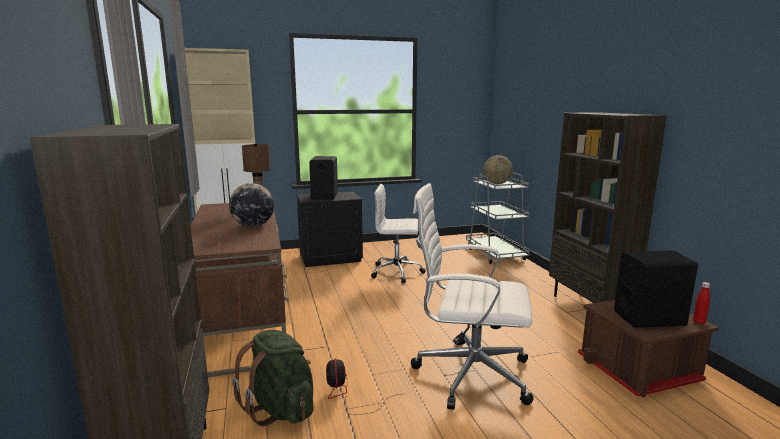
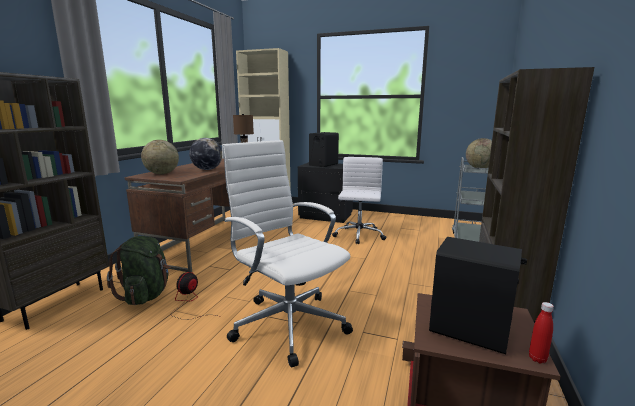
camera: 35 degrees right, 0 degrees up
(213, 242) = (162, 174): none -> globe
(398, 272) = (358, 236): white office chair -> white office chair turned 60 degrees clockwise

